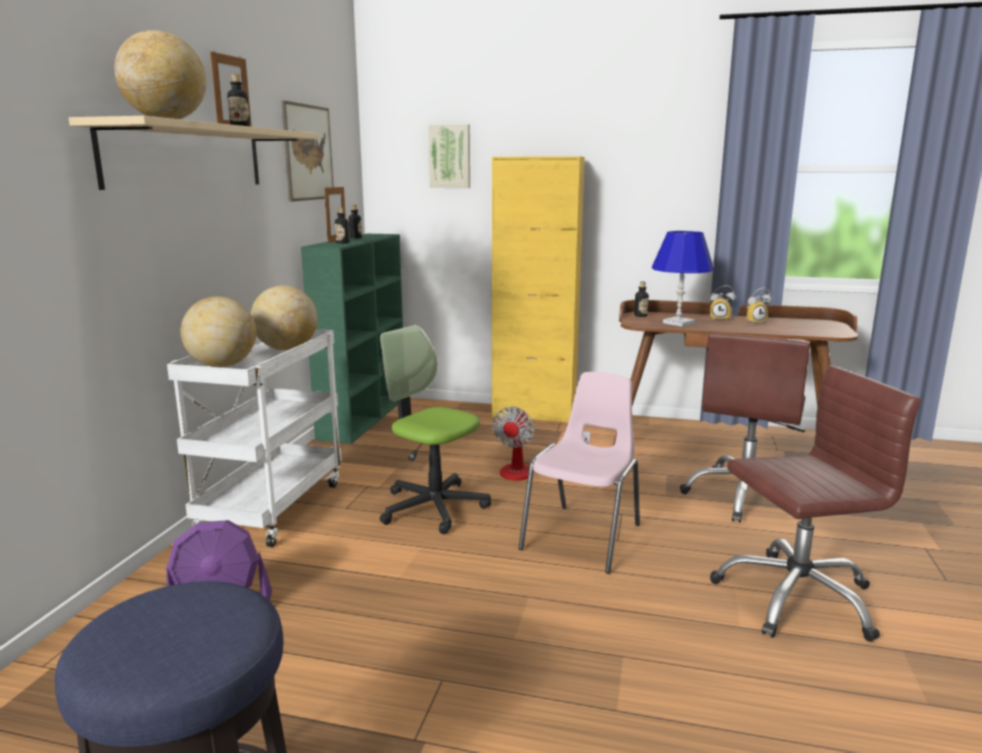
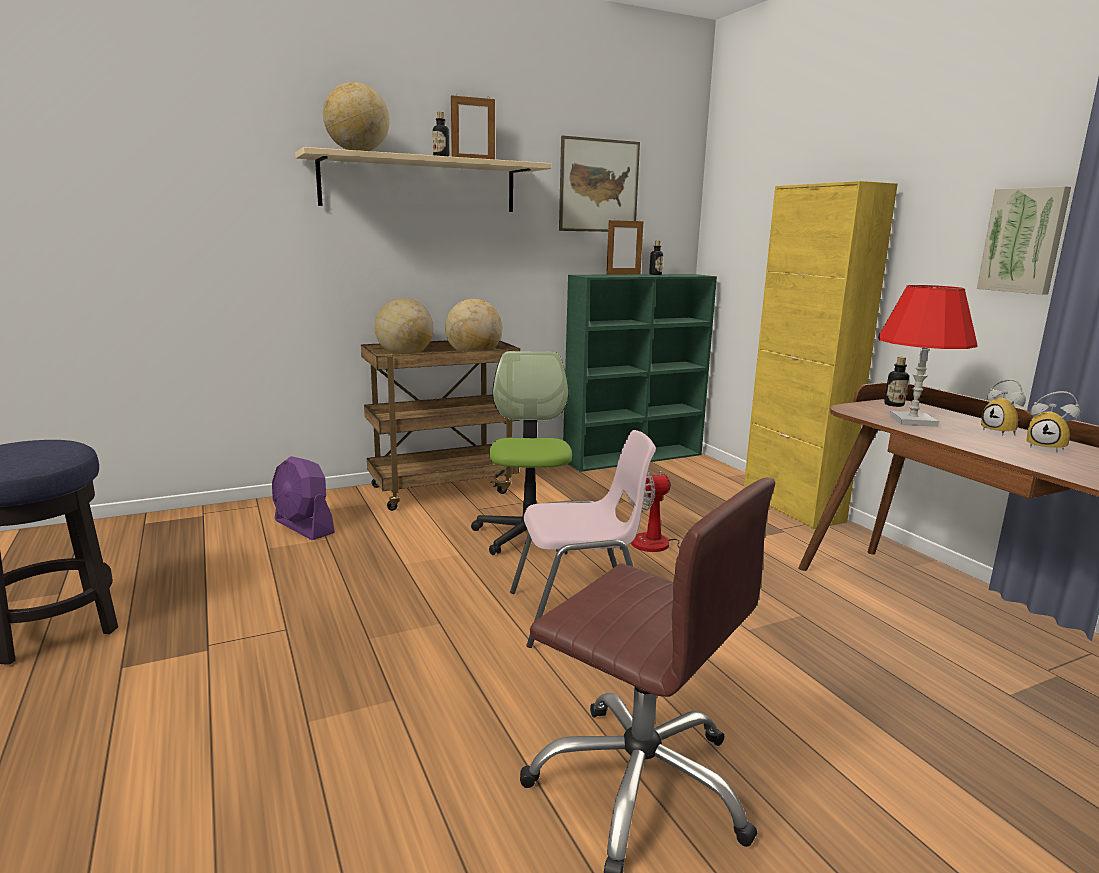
camera: 50 degrees right, 0 degrees up
(272, 506) = (443, 489): white cart -> brown cart
(342, 243) = (614, 275): bottle -> none
(450, 156) = (769, 189): picture -> picture (1024, 240)
(678, 323) = (912, 421): blue table lamp -> red table lamp
(745, 496) = (846, 681): brown office chair -> none

